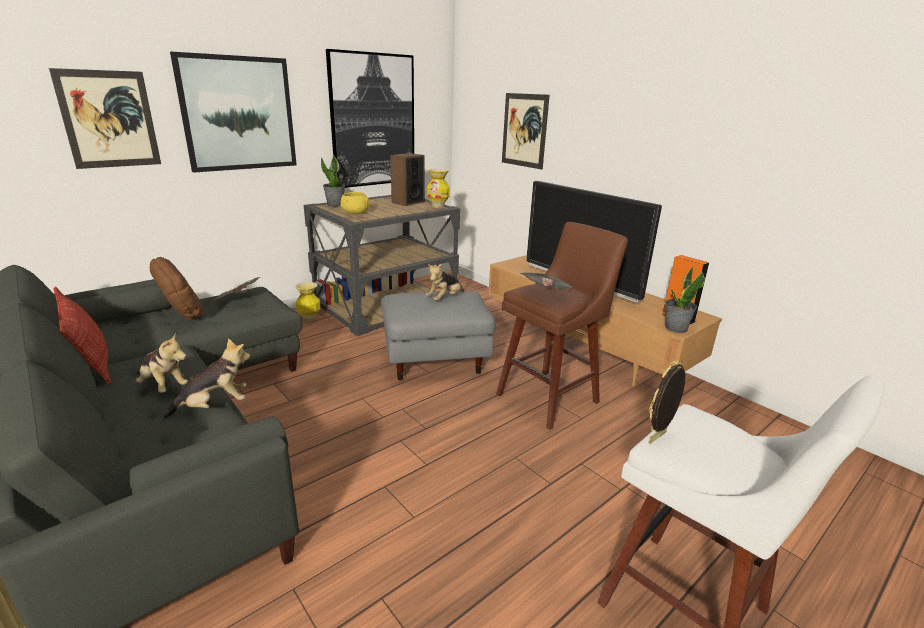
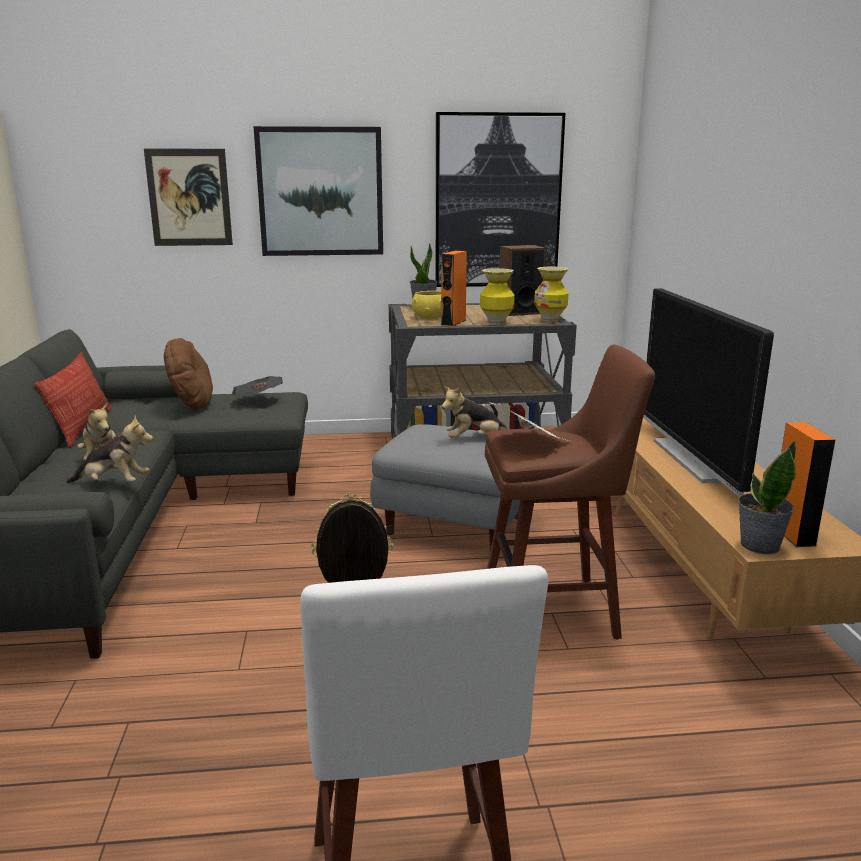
camera: 35 degrees right, 5 degrees down
(309, 318) = (369, 447): vase -> vase (496, 322)
(381, 215) = (453, 322): none -> orange speaker
(524, 130) = (693, 214): picture -> none

